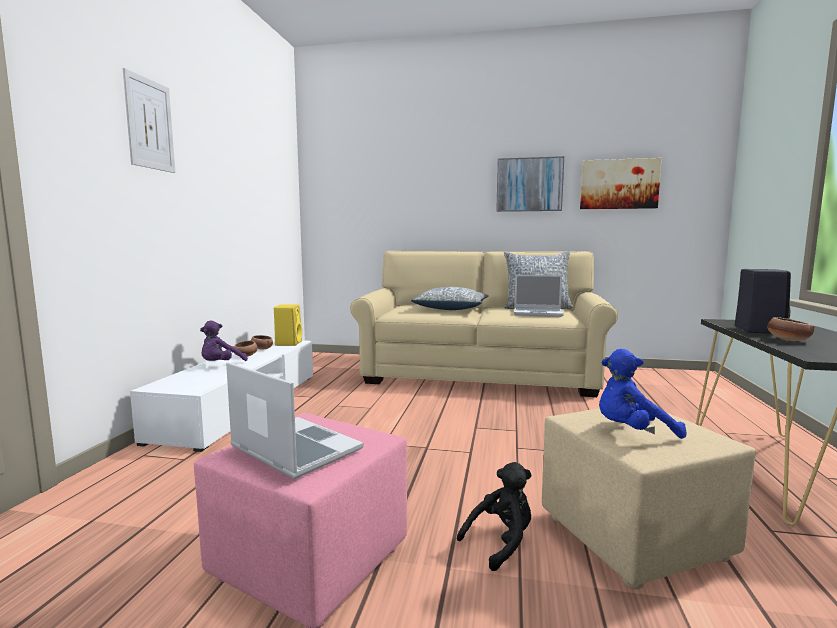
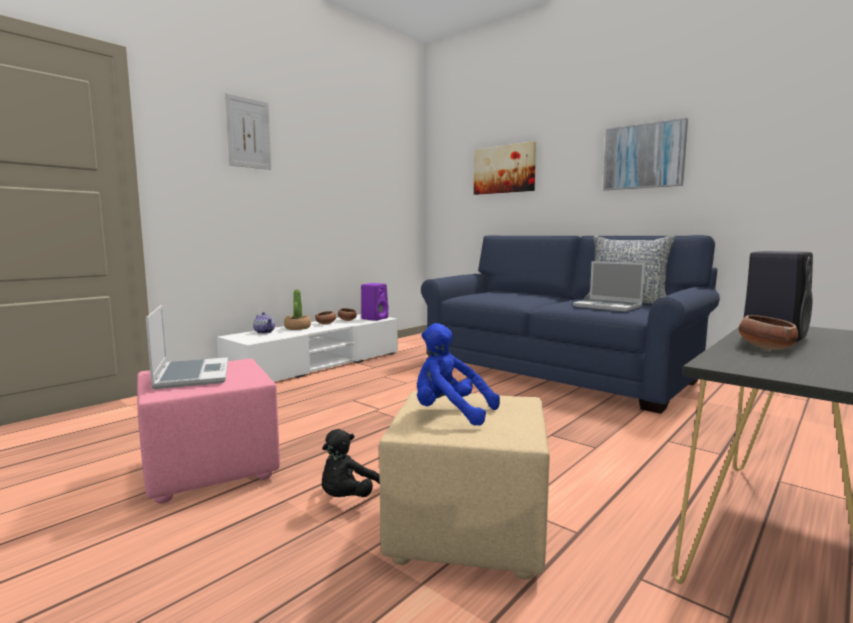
camera: 30 degrees right, 0 degrees up
(188, 376) = (264, 332): none -> teapot
(221, 365) = (297, 328): purple plush toy -> potted plant
(288, 343) = (375, 318): yellow speaker -> purple speaker
(451, 309) = (525, 297): pillow -> none
(480, 375) = (556, 372): beige sofa -> blue sofa
(501, 542) = (348, 498): black plush toy -> black plush toy turned 120 degrees clockwise
(619, 184) = (764, 146): picture -> picture (504, 169)

